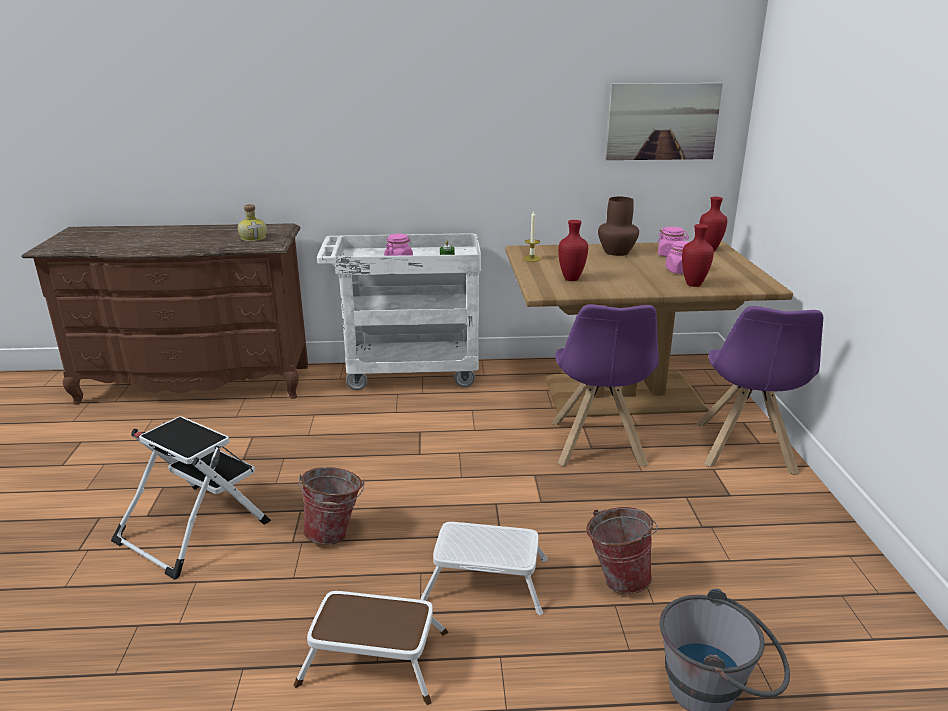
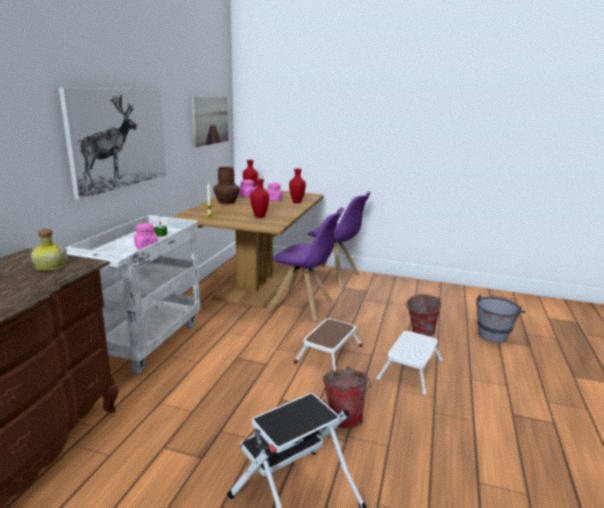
camera: 70 degrees left, 5 degrees down
(374, 657) = (470, 421): brown step ladder -> brown step ladder (328, 354)
(439, 134) = (119, 138): none -> picture

